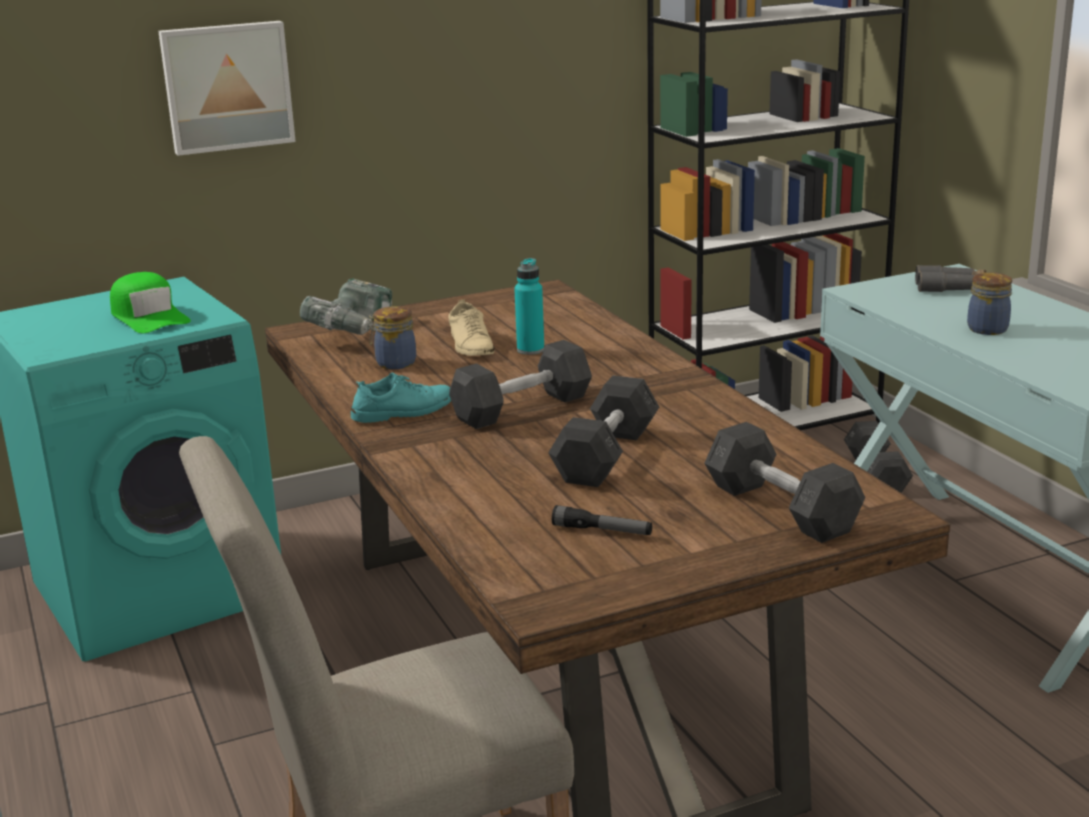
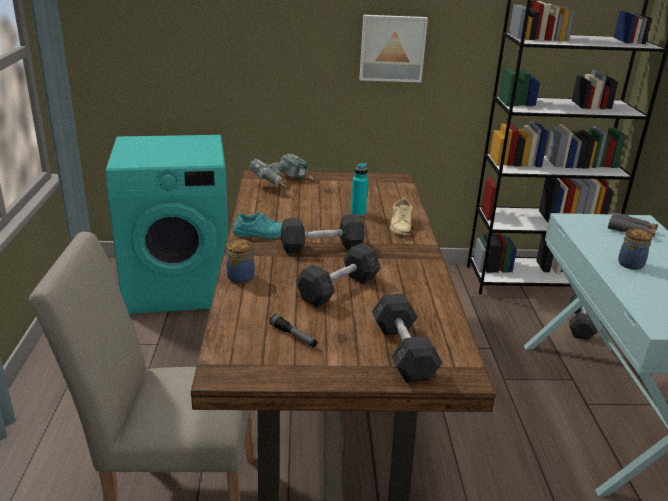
camera: 20 degrees right, 5 degrees up
(149, 317) = (182, 153): green cap -> none
(227, 86) = (253, 39): picture -> picture (392, 48)
(394, 363) = (284, 204): jar -> jar (239, 277)
(471, 345) = (331, 203): beige shoe -> beige shoe (401, 225)

